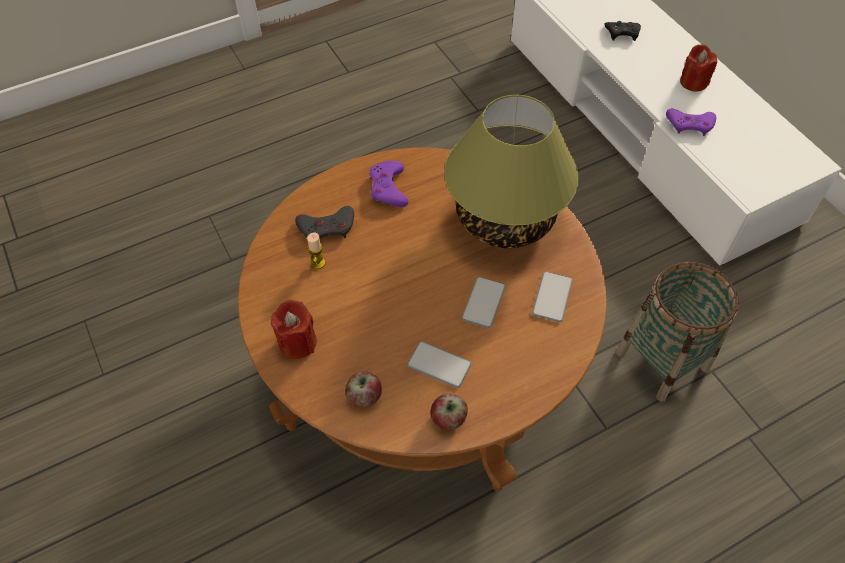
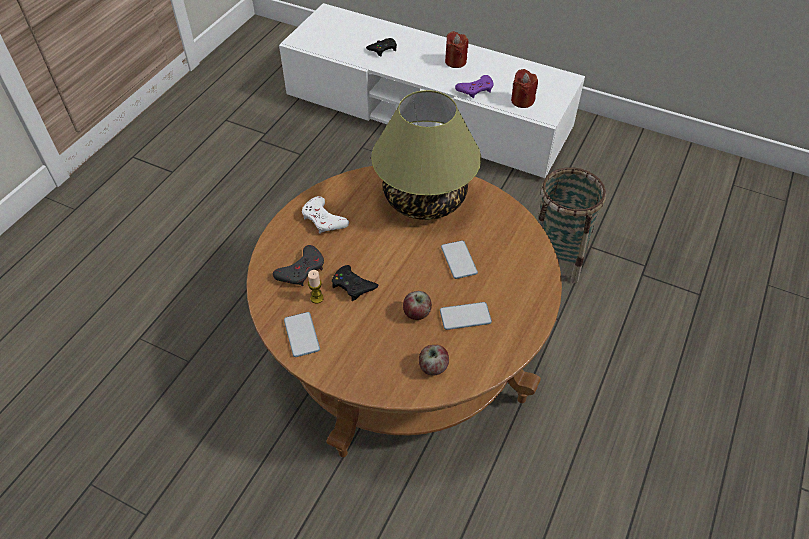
camera: 35 degrees left, 5 degrees down
(297, 342) = (351, 360): red candle -> red candle (522, 101)
(359, 270) = (353, 285): none -> black game controller
(388, 188) = (323, 219): purple game controller -> white game controller
(448, 419) = (502, 347): apple -> apple (417, 313)
(552, 297) = (499, 232): phone -> phone (302, 335)

